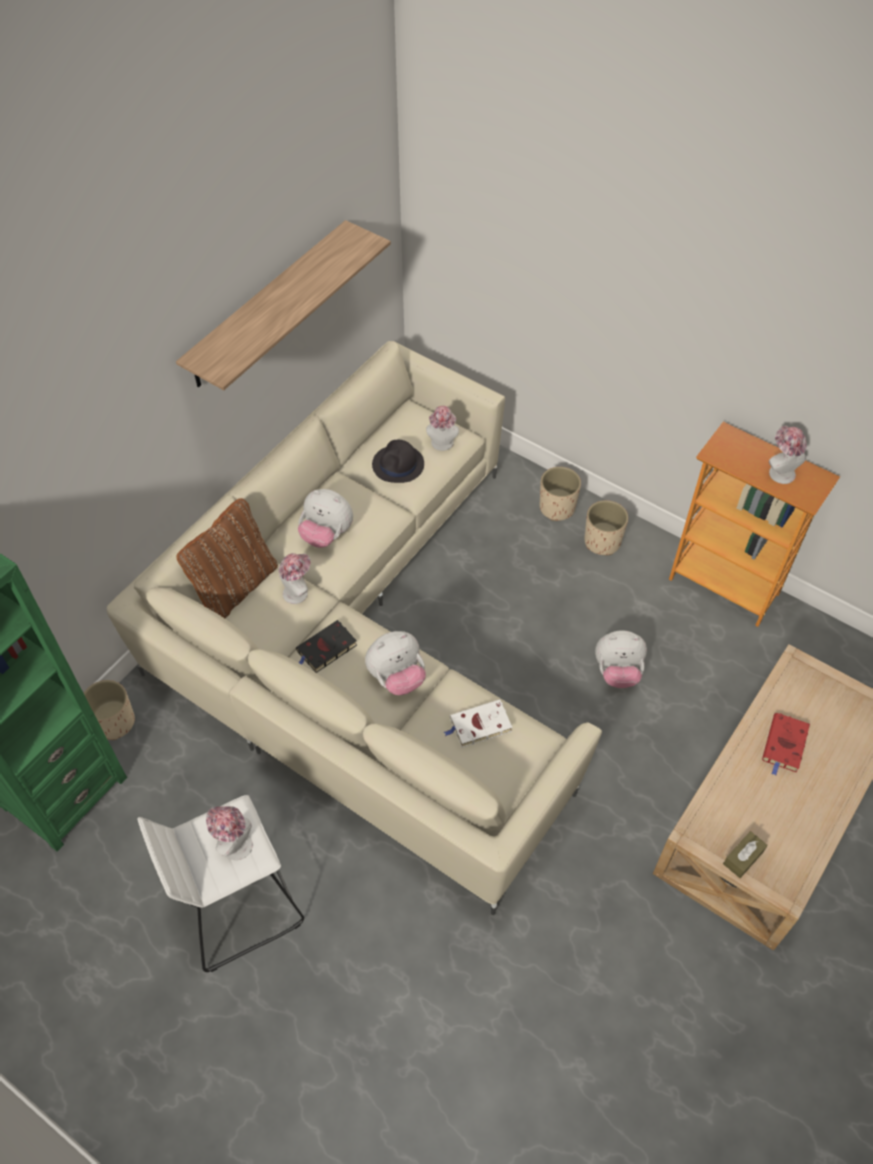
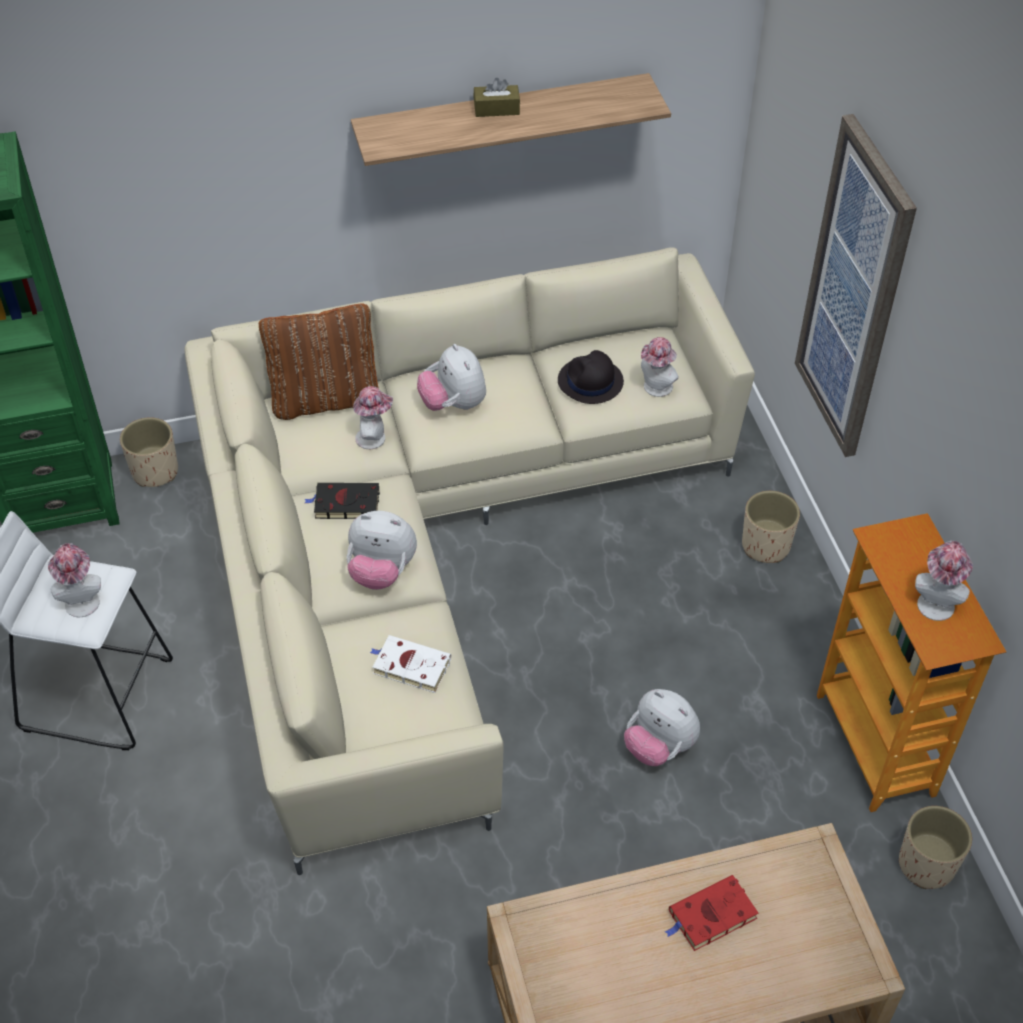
camera: 40 degrees right, 5 degrees down
(586, 305) = (854, 293): none -> picture
(602, 541) = (780, 609): beige planter -> beige planter (926, 864)
(743, 857) = (542, 984): brown tissue box -> brown tissue box (496, 109)

